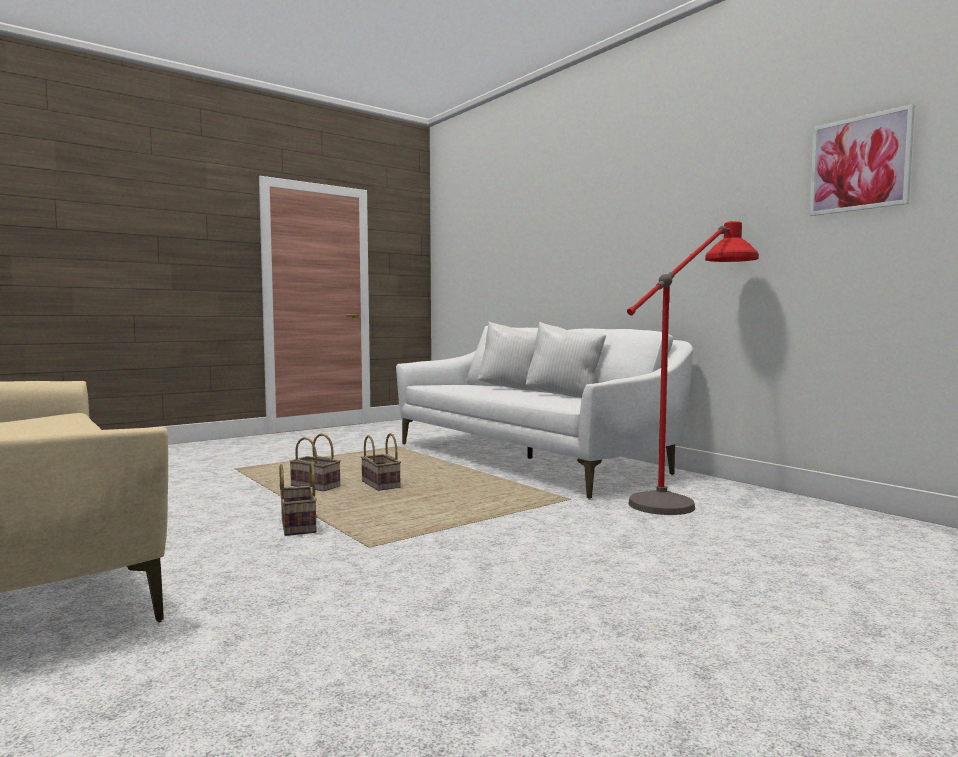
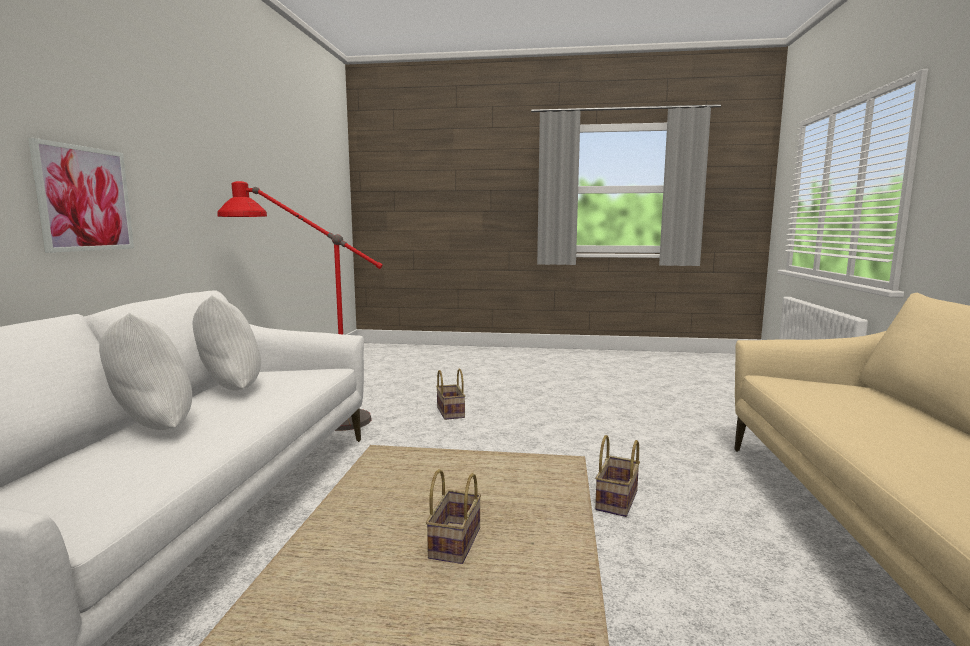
camera: 135 degrees left, 5 degrees up
(317, 486) = (531, 581): basket -> basket (449, 412)
(859, 163) = (259, 154): picture -> picture (84, 199)

